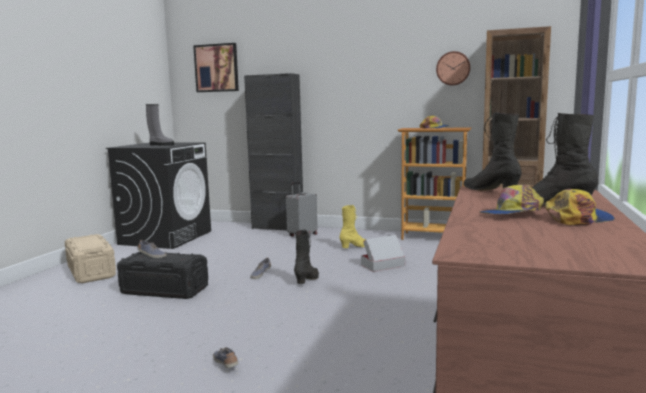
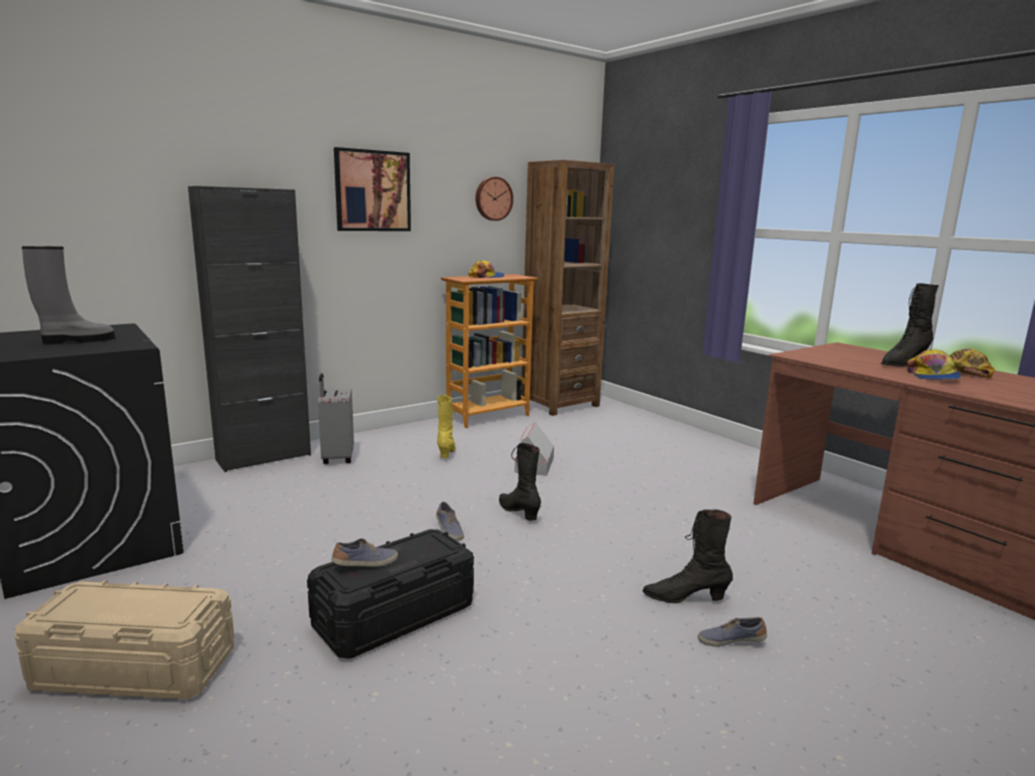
camera: 55 degrees left, 5 degrees up
(216, 68) = (85, 160): picture -> picture (372, 191)
(490, 191) = (812, 355): black boot -> black boot (685, 597)

